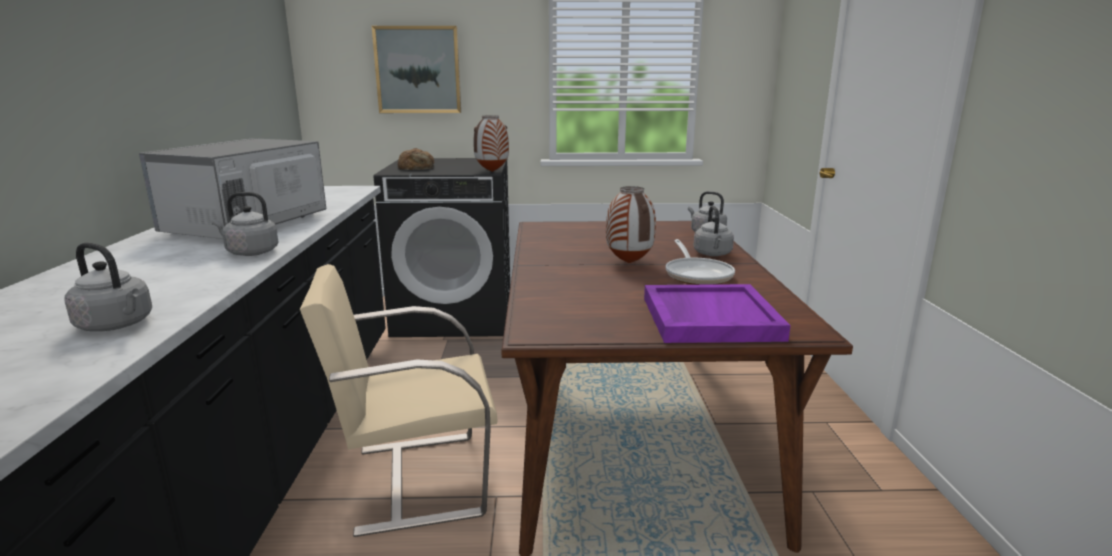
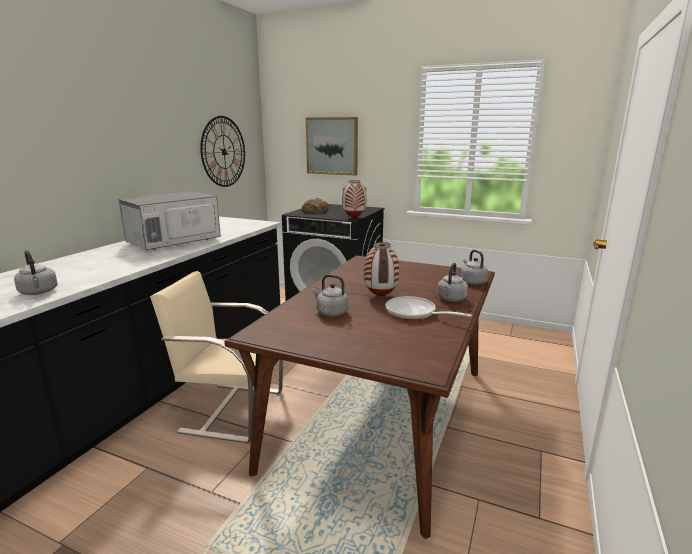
camera: 25 degrees right, 0 degrees up
(250, 77) = (224, 152): none -> wall clock
(250, 252) = (148, 259): grey kettle -> grey kettle (330, 312)
(697, 275) = (414, 313): frying pan -> frying pan turned 105 degrees clockwise
(708, 318) = (372, 347): purple tray -> none

